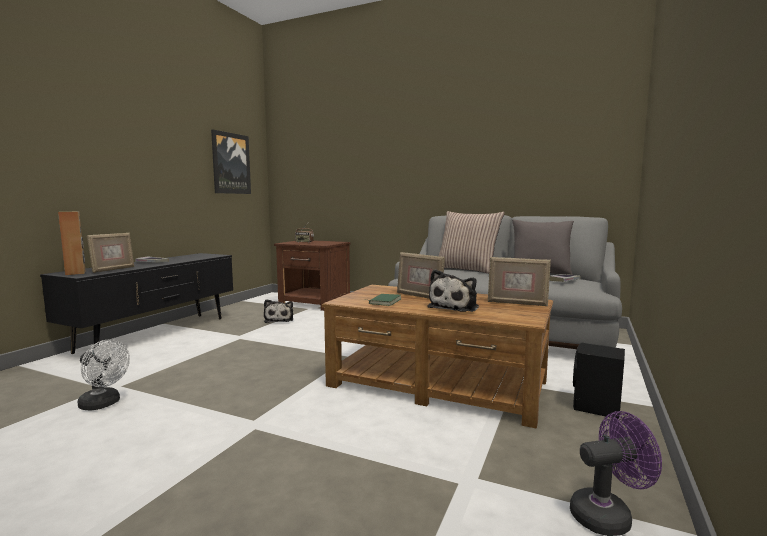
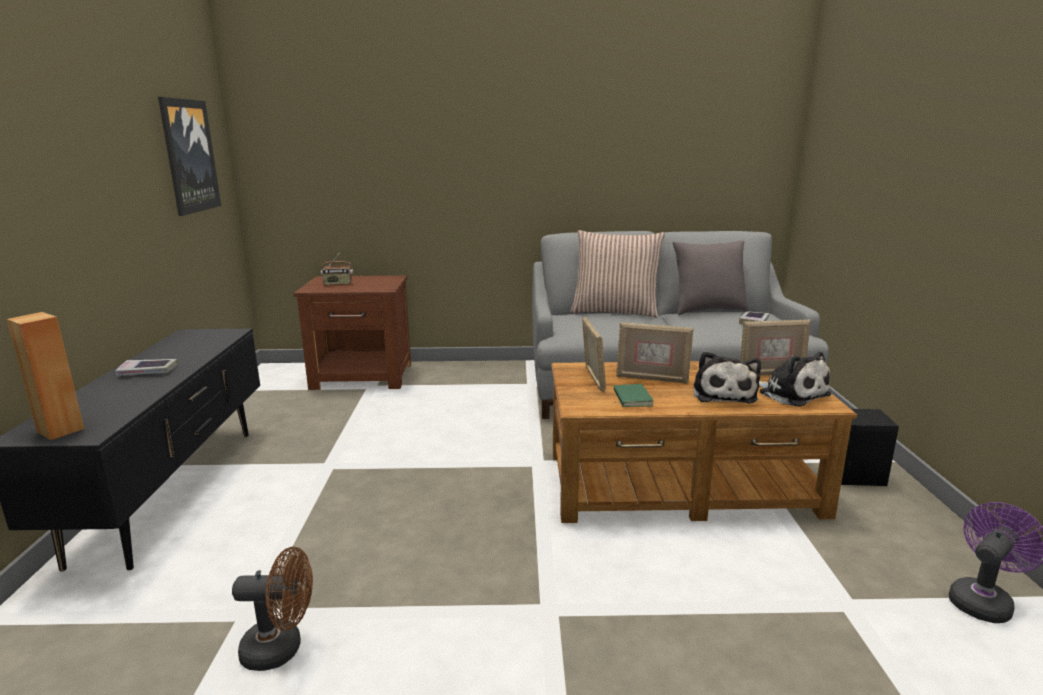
camera: 25 degrees left, 10 degrees up
(104, 404) = (281, 649): white fan -> brown fan
(113, 269) = (118, 406): picture frame -> picture frame (592, 379)
(279, 320) = (348, 419): plush toy -> plush toy (790, 393)

